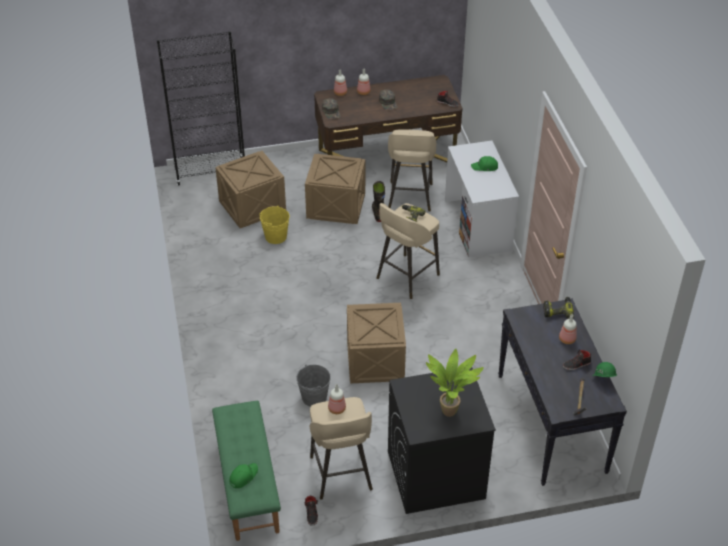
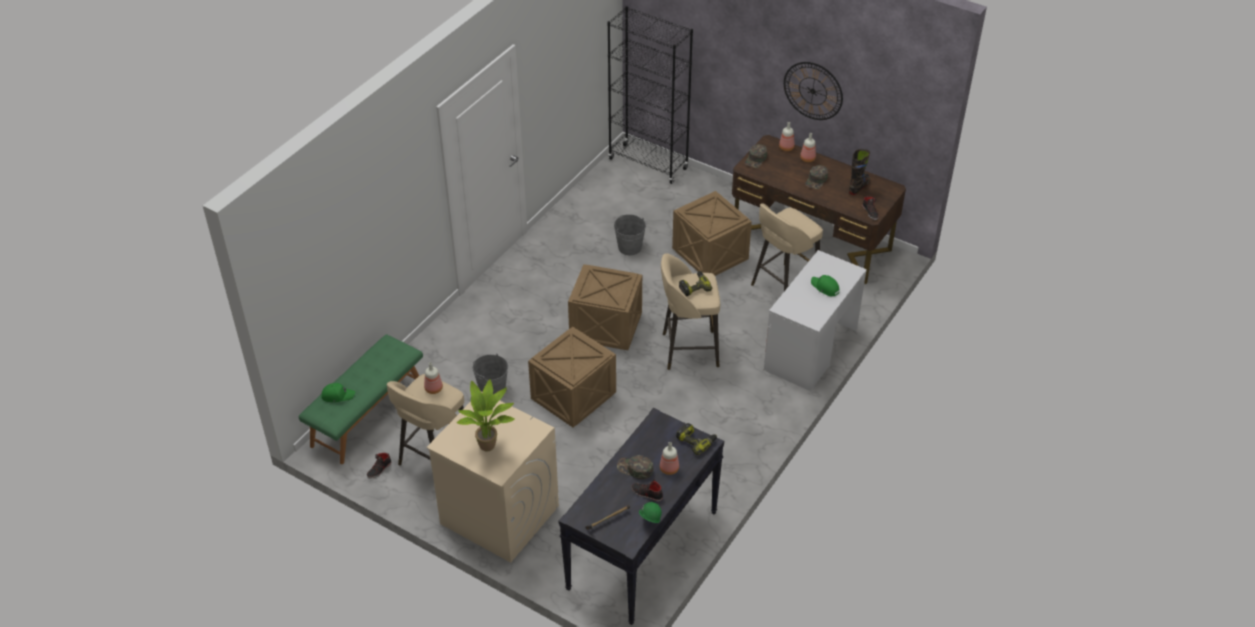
camera: 45 degrees right, 0 degrees up
(251, 207) = (642, 212): crate -> crate (605, 326)
(275, 236) = (629, 247): yellow bucket -> grey bucket
(351, 34) = (813, 91): none -> wall clock
(378, 213) = (737, 283): black boot -> black boot (859, 187)
(435, 475) = (499, 514): black washing machine -> beige washing machine
(548, 355) = (635, 469): none -> green cap

